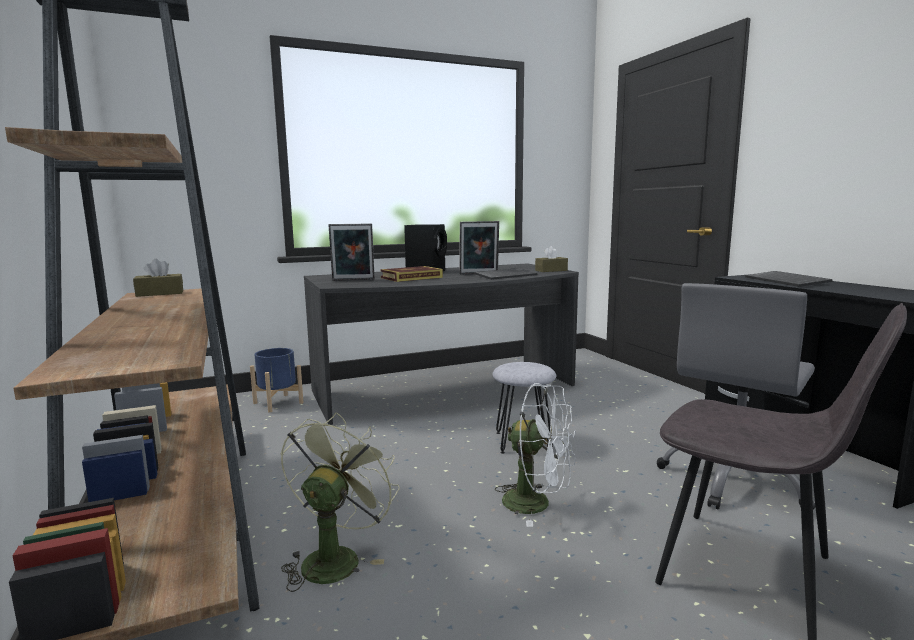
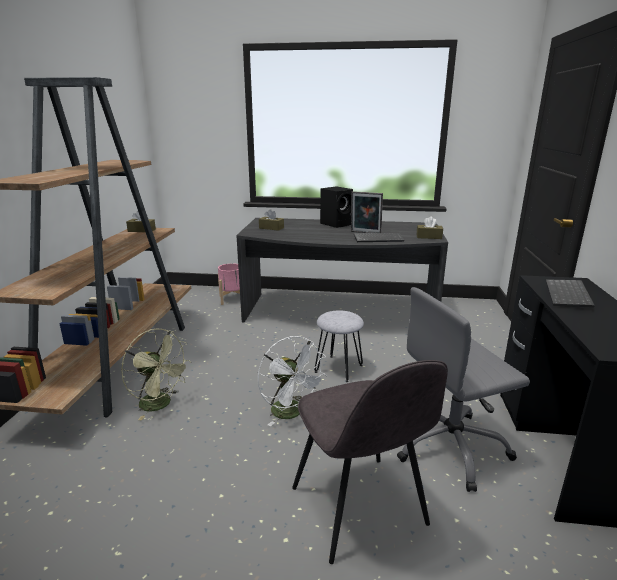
camera: 30 degrees right, 10 degrees up
(278, 403) = (232, 299): blue planter -> pink planter
(335, 557) = (161, 404): green fan -> green fan turned 75 degrees clockwise
(353, 280) = (271, 228): picture frame -> brown tissue box
(411, 277) = (311, 231): book -> none

